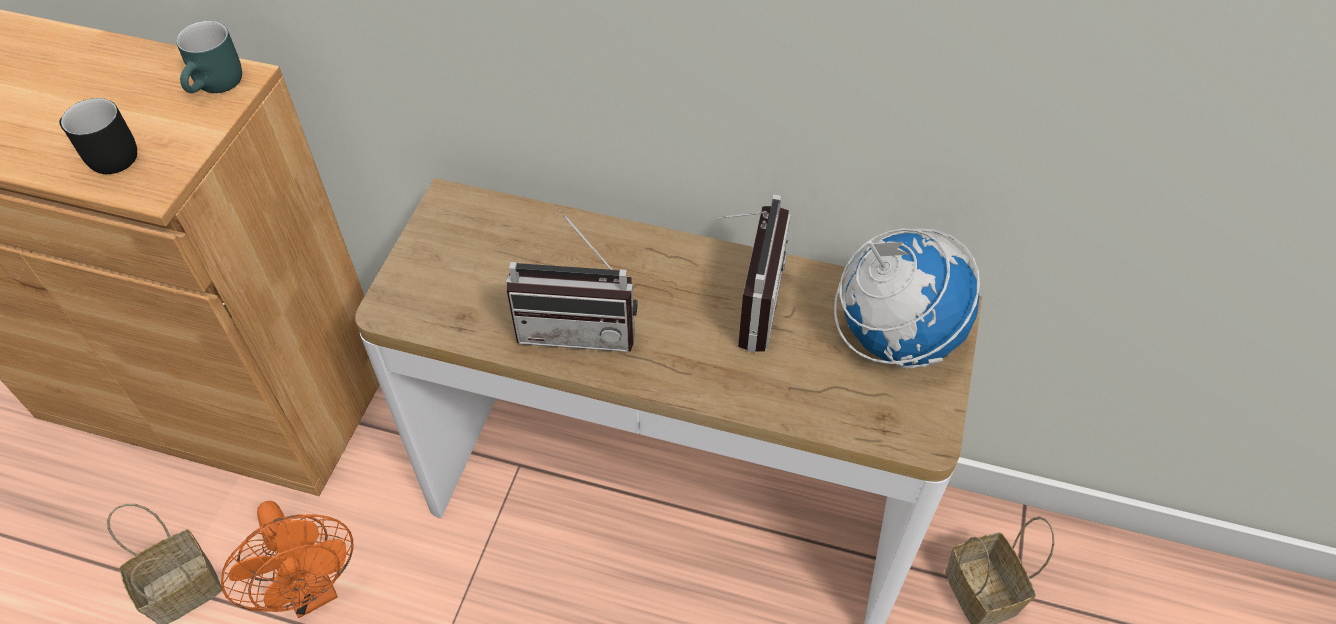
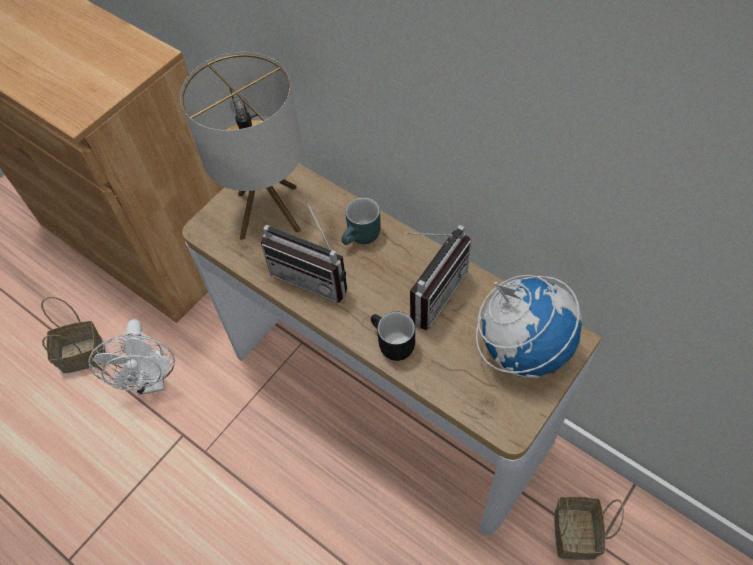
camera: 25 degrees right, 5 degrees up
(104, 159) = (58, 91): black mug -> black mug (390, 345)
(219, 86) = (140, 57): turquoise mug -> turquoise mug (362, 237)
(312, 590) = (152, 380): orange fan -> white fan
(474, 262) = (268, 212): none -> table lamp

